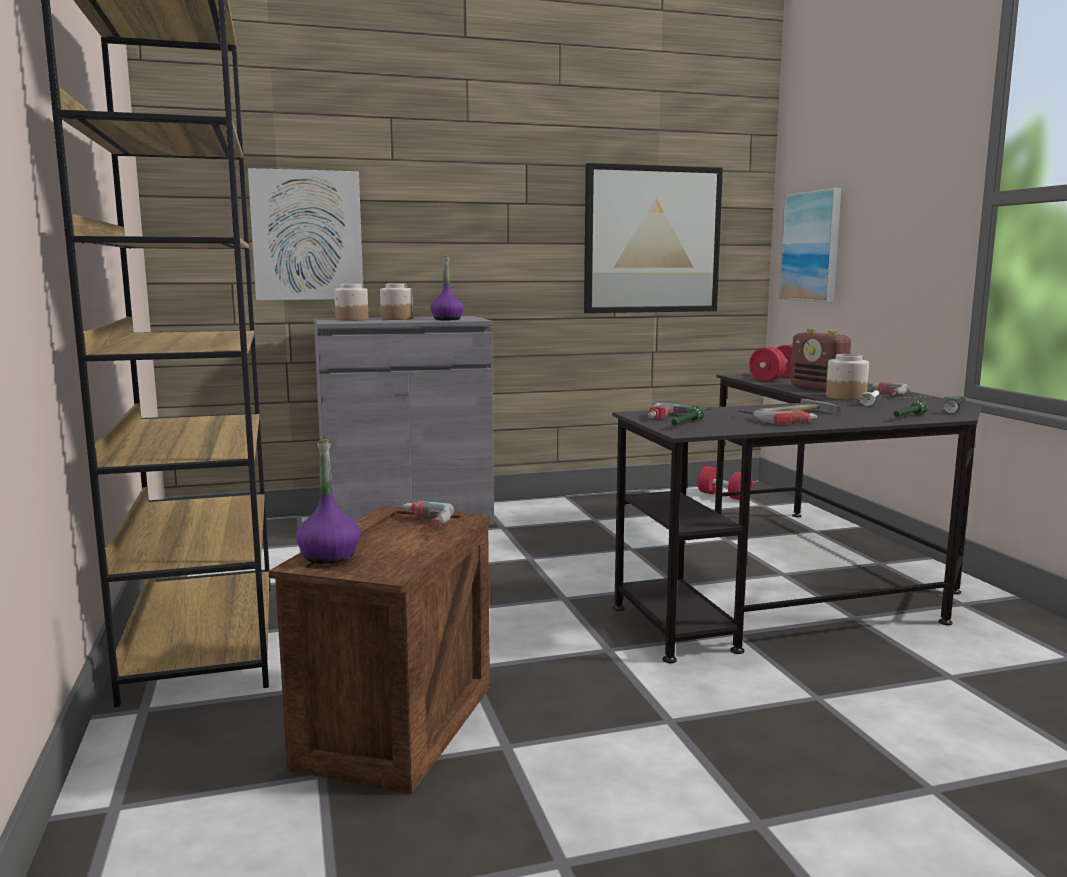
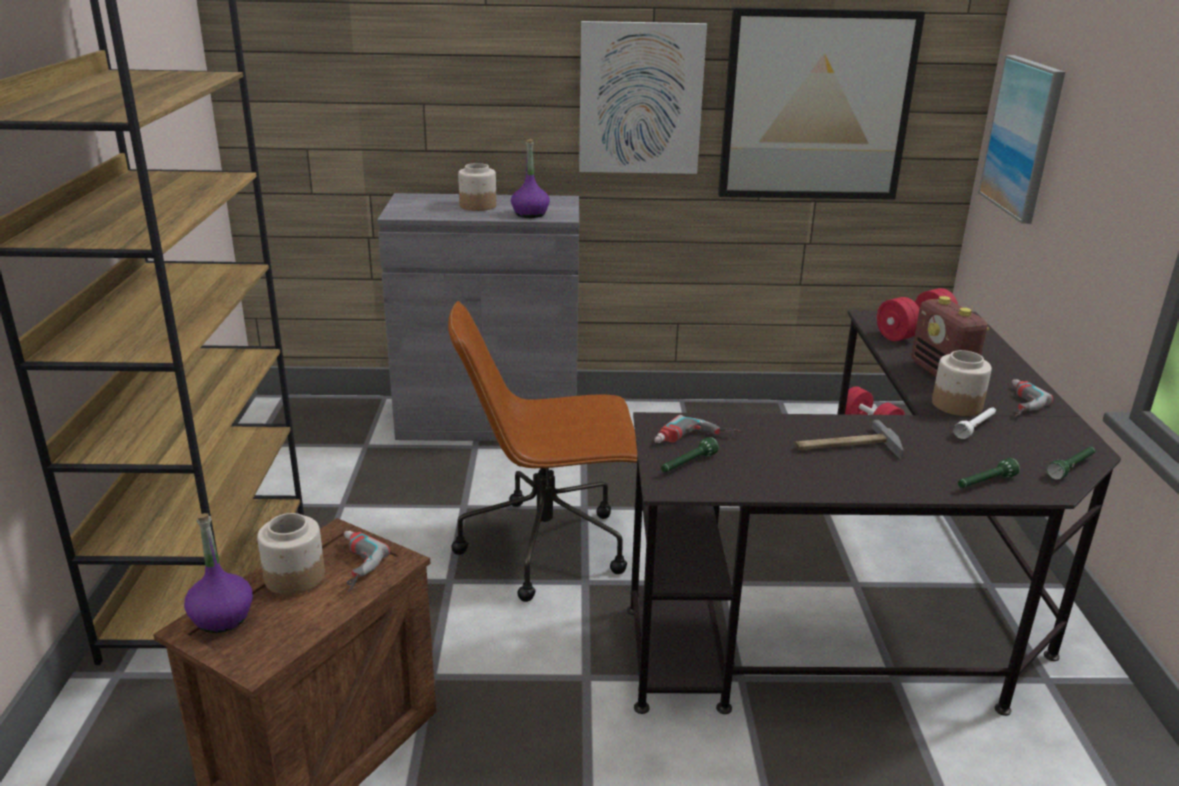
camera: 15 degrees right, 15 degrees up
(307, 235) = (386, 97): picture -> picture (640, 98)
(351, 319) = (426, 205): jar -> jar (294, 577)
(515, 582) = (547, 546): none -> brown office chair
(777, 420) = (810, 466): power drill -> none

